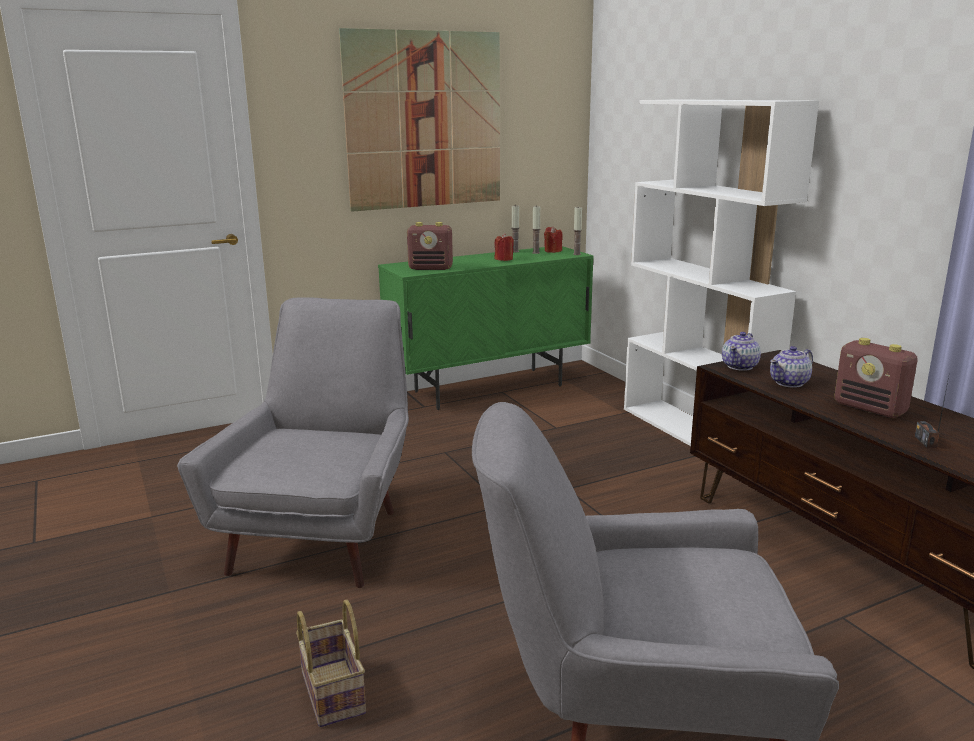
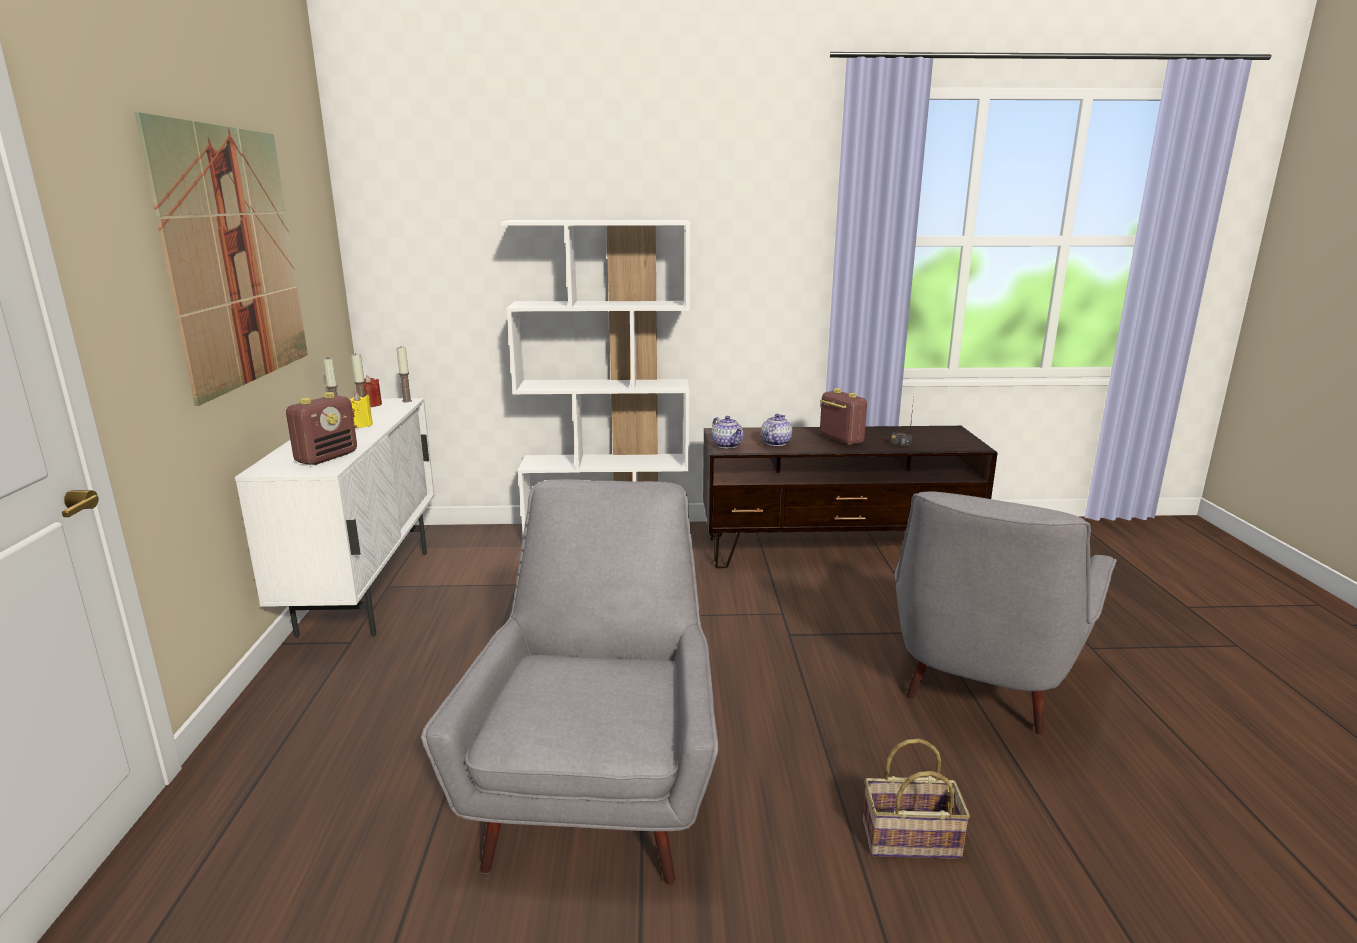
camera: 65 degrees left, 0 degrees up
(325, 532) = (598, 787): grey armchair -> grey armchair turned 60 degrees clockwise
(489, 388) = (367, 590): green cabinet -> white cabinet
(504, 259) = (361, 425): red candle -> yellow candle
(789, 383) = (775, 443): teapot -> teapot turned 150 degrees counterclockwise
(870, 409) = (840, 440): radio -> radio turned 105 degrees counterclockwise

